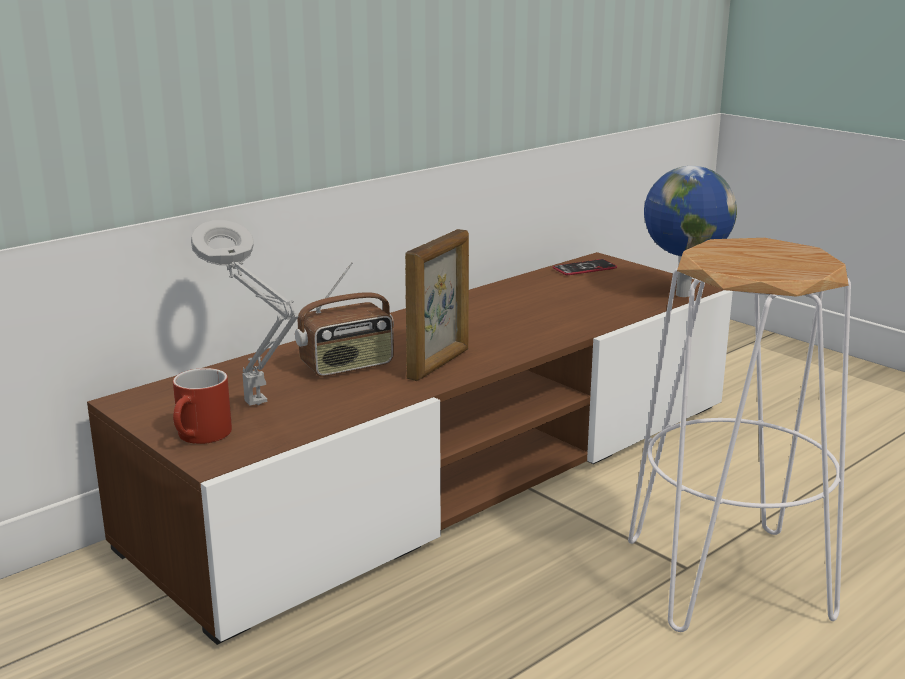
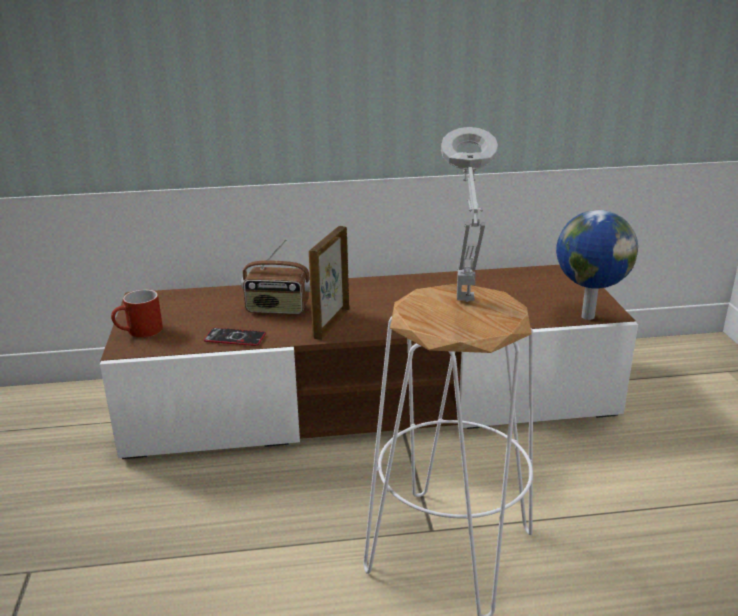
camera: 35 degrees right, 5 degrees up
(258, 406) = (194, 321): grey table lamp -> grey table lamp (465, 302)
(439, 364) = (330, 324): picture frame -> picture frame turned 135 degrees clockwise
(584, 269) = (546, 275): phone -> phone (235, 338)

